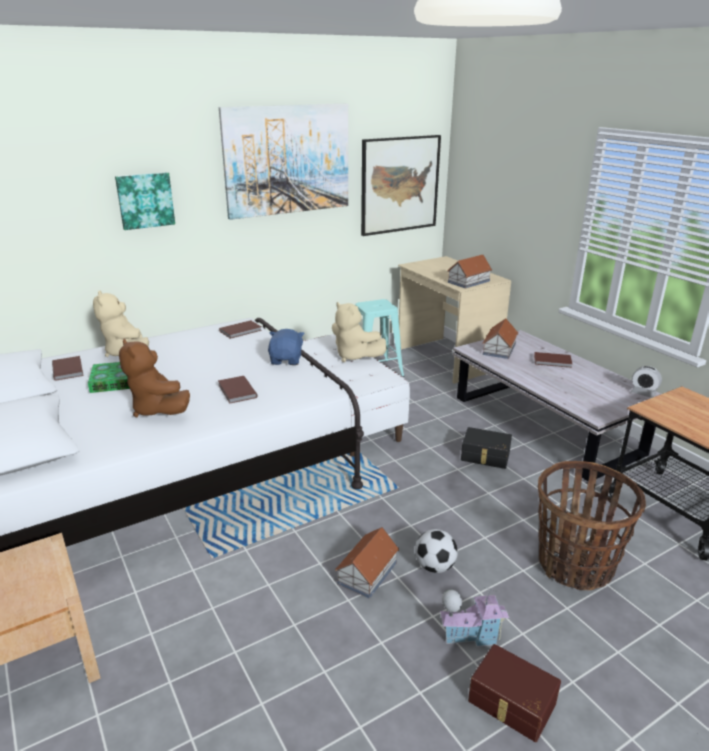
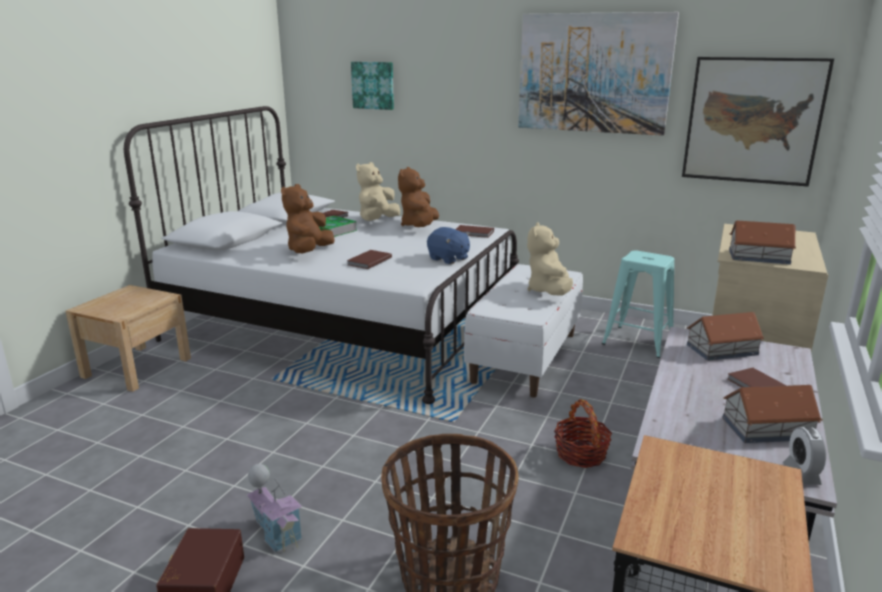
camera: 55 degrees right, 5 degrees down
(145, 200) = (447, 97): picture -> picture (373, 85)
(182, 343) = (419, 226): none -> brown plush toy
(286, 360) = (448, 259): blue plush toy -> blue plush toy turned 75 degrees clockwise
(366, 573) = (313, 448): toy house -> toy house (766, 428)
(435, 566) = (355, 481): football -> none
(485, 456) = (581, 454): black storage box -> basket

